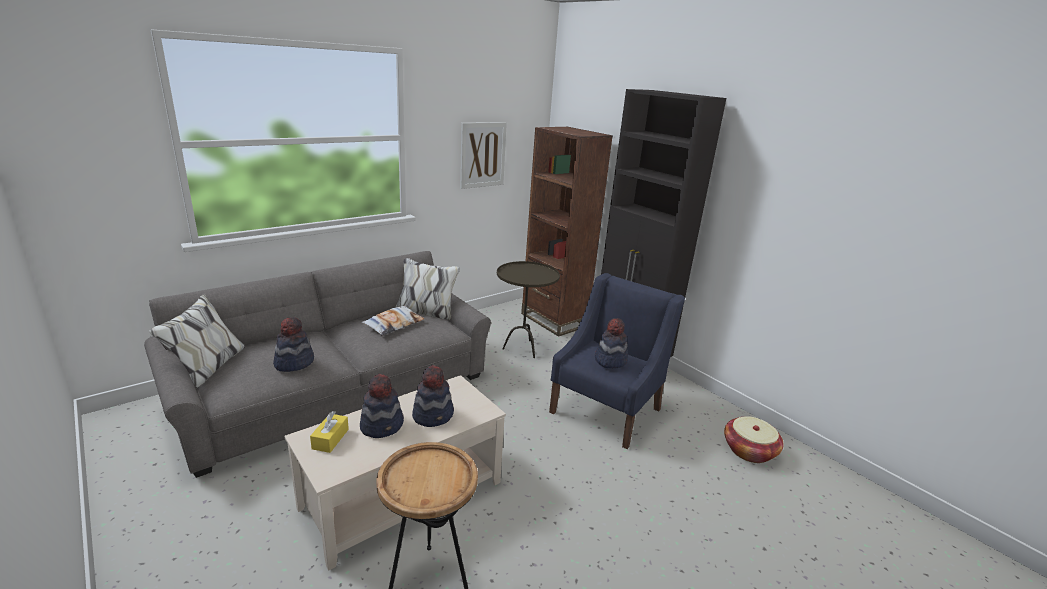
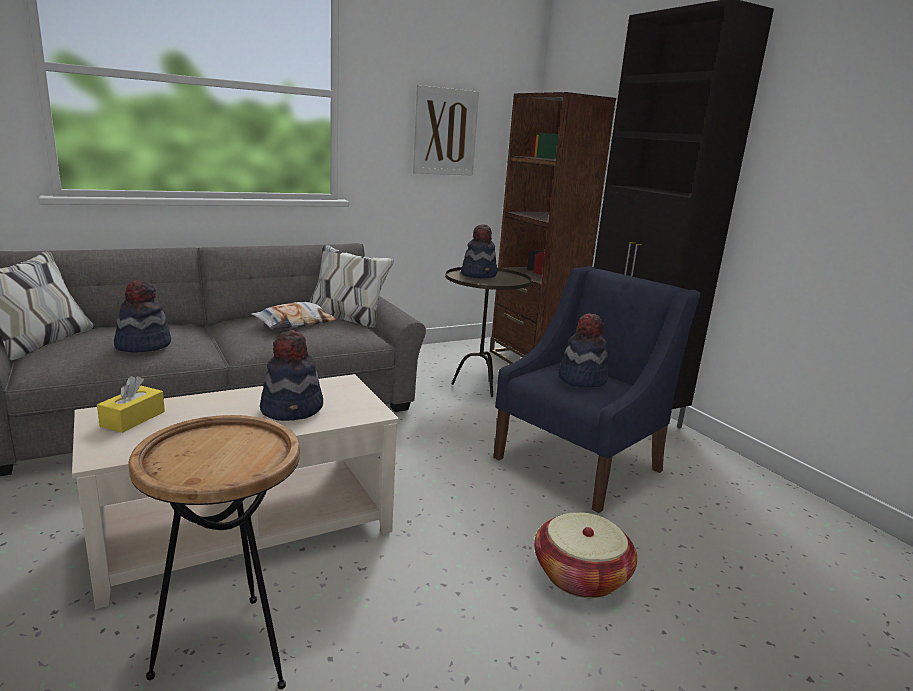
camera: 10 degrees right, 5 degrees down
(382, 425) = (214, 412): hat -> hat (479, 275)
(749, 451) = (799, 537): basket -> basket (580, 575)

